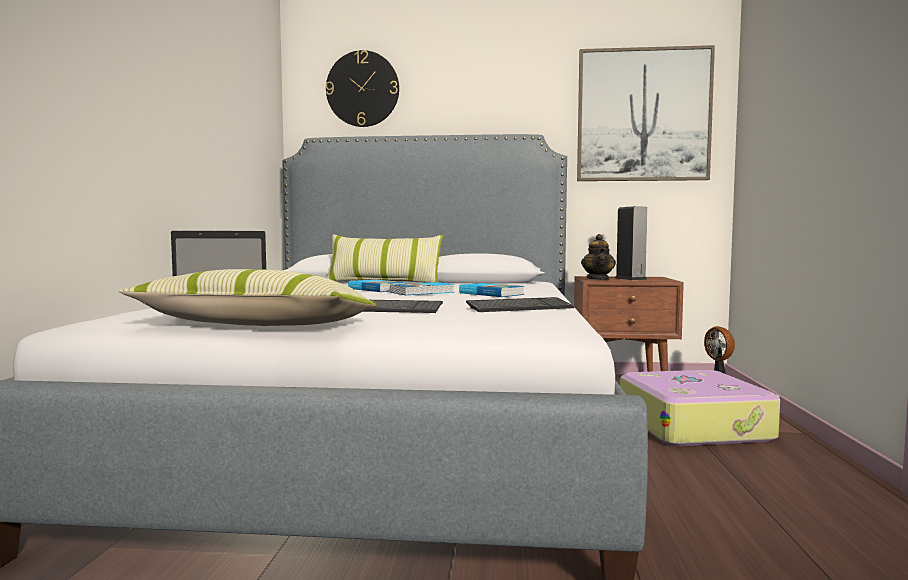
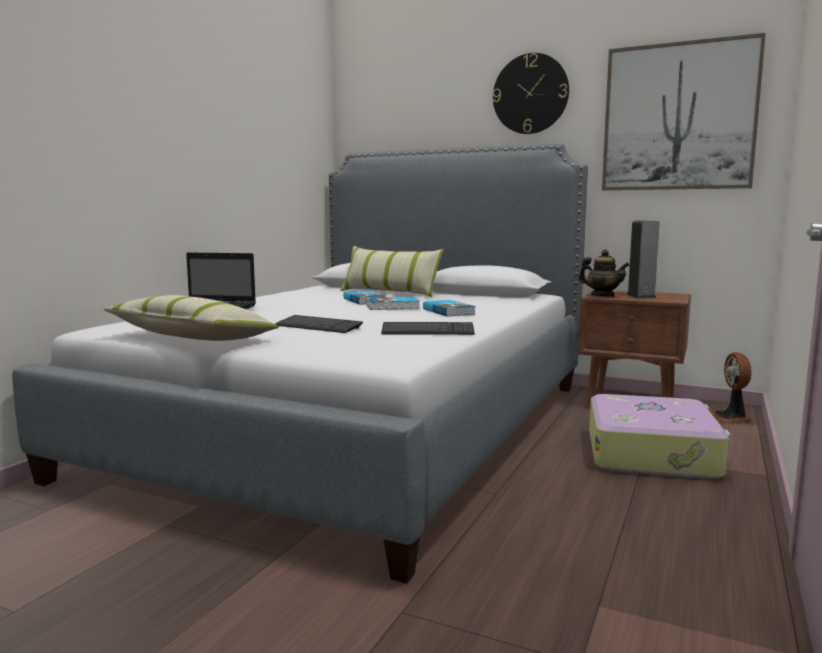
camera: 20 degrees right, 5 degrees up
(362, 89) = (399, 103): wall clock -> wall clock (530, 94)
(598, 279) = (602, 296): teapot -> teapot turned 75 degrees counterclockwise

